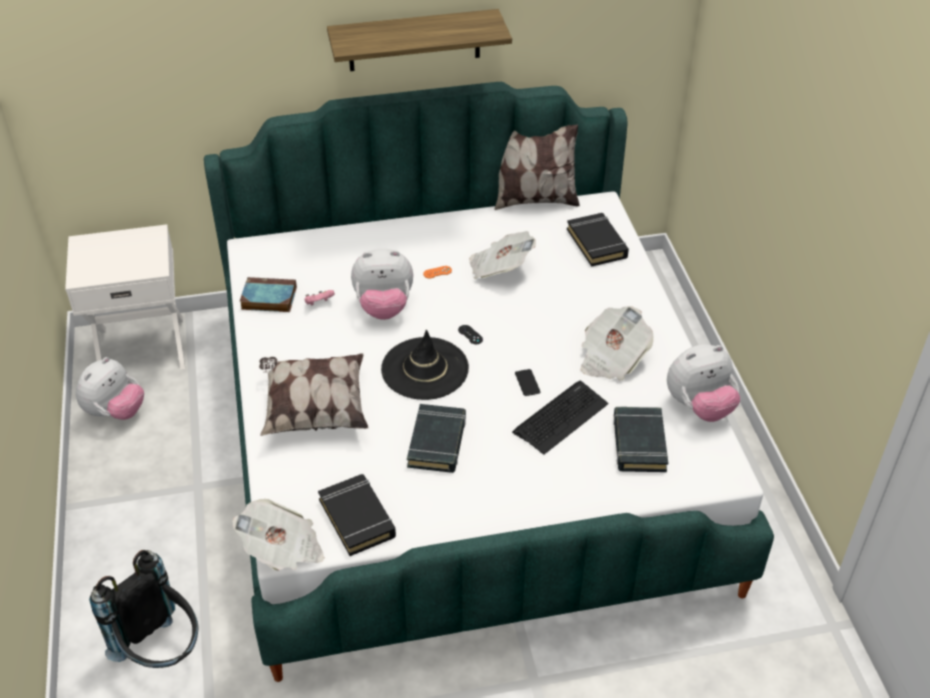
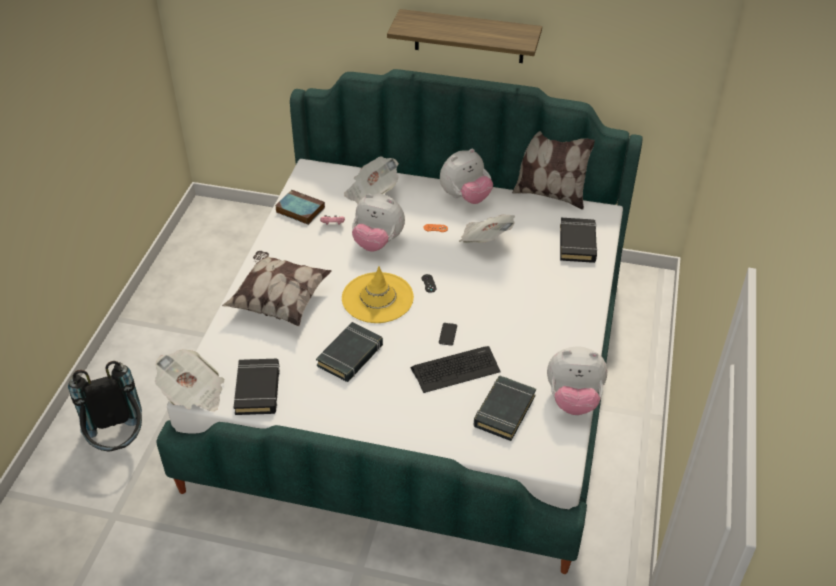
camera: 25 degrees right, 0 degrees up
(115, 412) = (187, 264): plush toy -> plush toy (465, 197)
(142, 346) = (231, 223): white nightstand -> none
(424, 369) = (377, 298): black hat -> yellow hat
(611, 358) = (527, 337): newspaper -> newspaper (371, 193)

